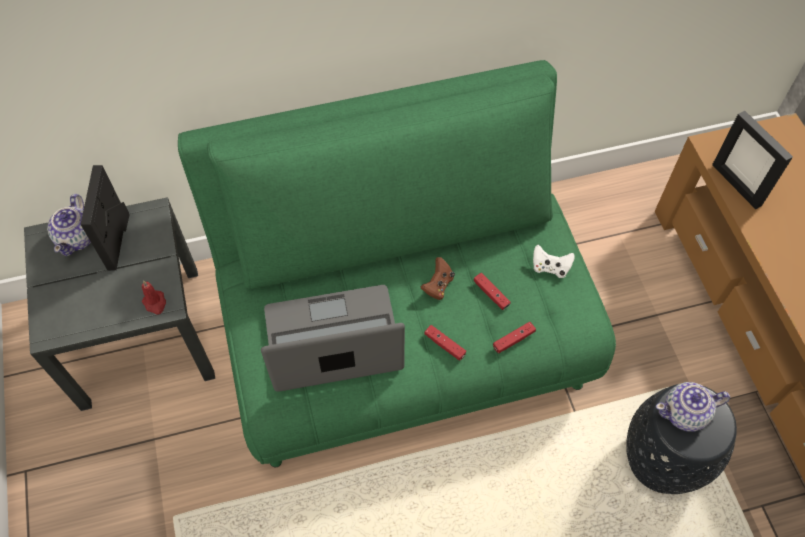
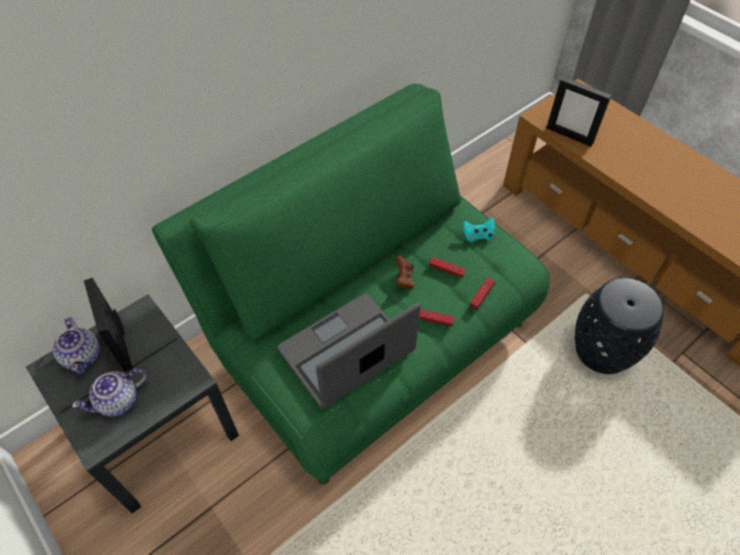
camera: 25 degrees left, 5 degrees down
(155, 303) = (182, 381): red candle -> none
(550, 267) = (477, 236): white game controller -> turquoise game controller
(685, 413) = (622, 301): teapot -> teapot (119, 401)

